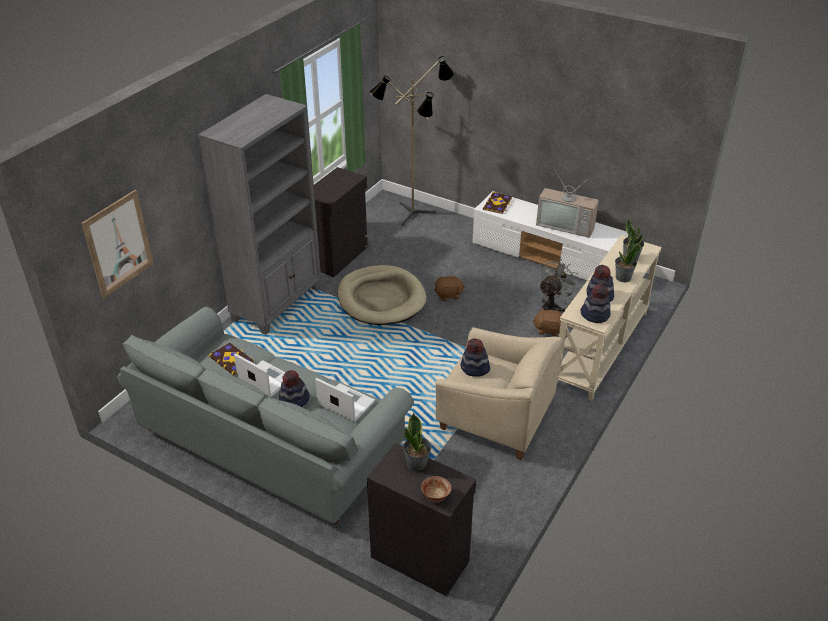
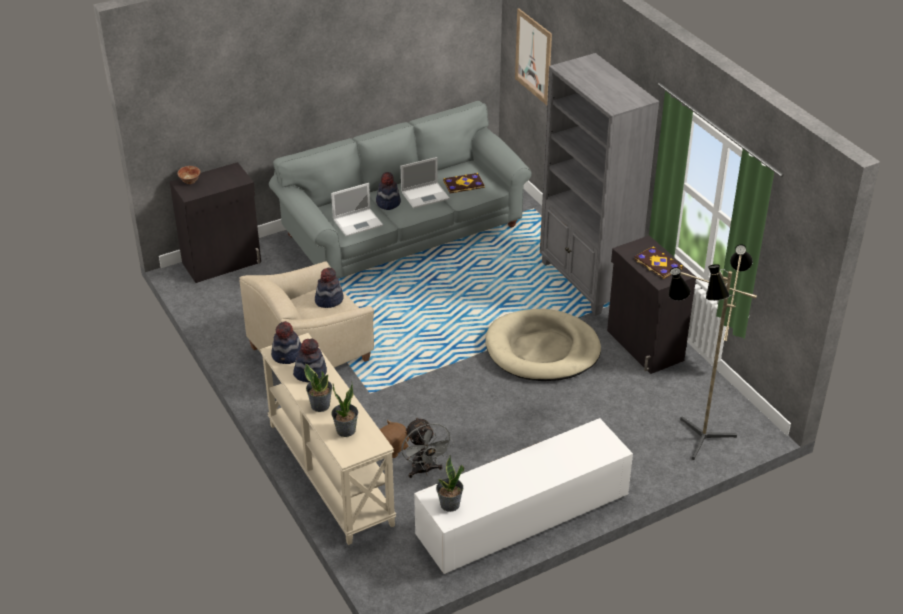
camera: 120 degrees right, 0 degrees up
(417, 463) = (225, 184): potted plant -> potted plant (449, 504)
(448, 295) = (510, 400): brown plush toy -> none
(498, 204) = (596, 443): book -> book (657, 264)
(566, 225) = (504, 482): television -> none

